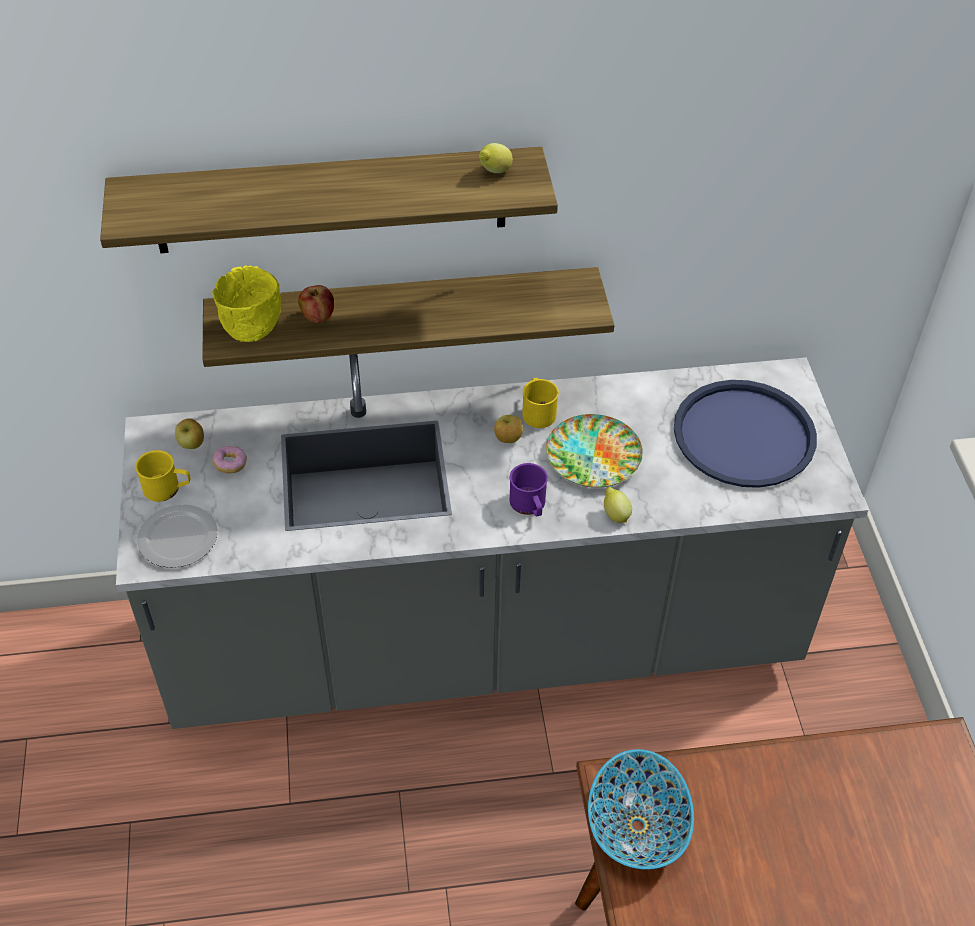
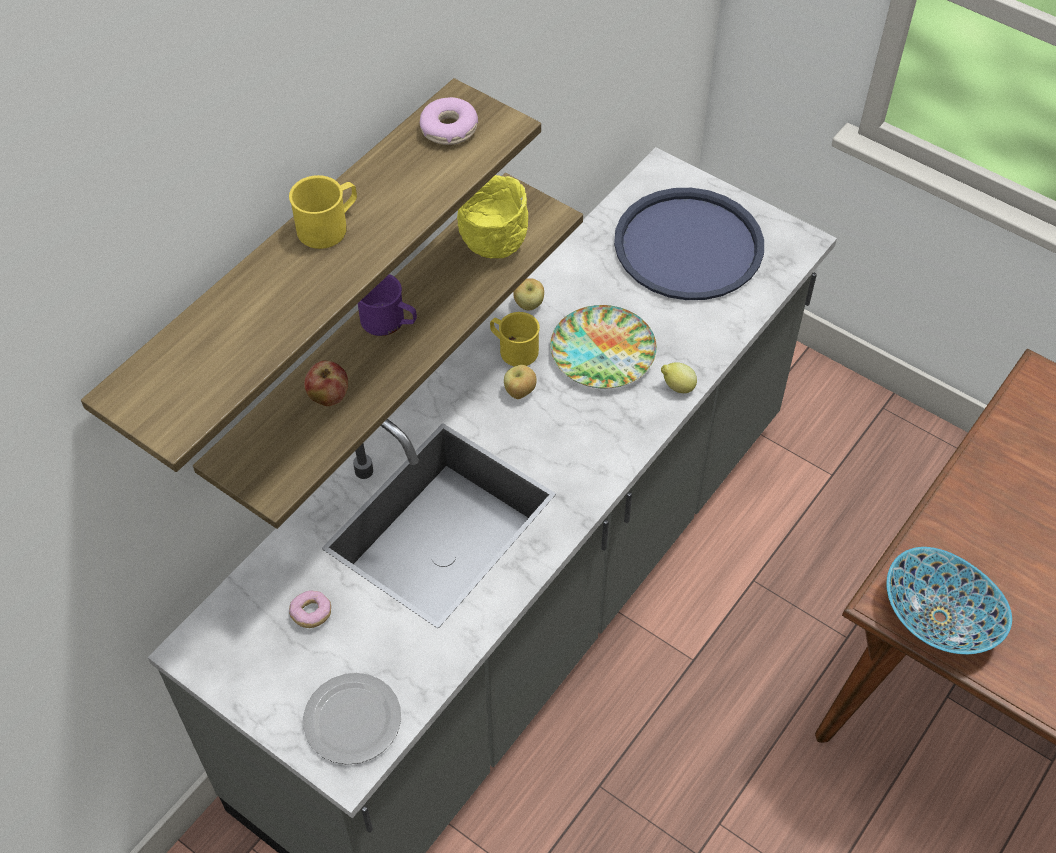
camera: 45 degrees left, 5 degrees up
(167, 488) = (281, 686): yellow mug -> yellow mug (329, 226)
(192, 444) = (250, 626): apple -> apple (529, 305)
(254, 329) = (285, 455): yellow bowl -> yellow bowl (494, 242)
(494, 172) = (449, 129): lemon -> donut
(529, 506) = (606, 434): purple mug -> purple mug (389, 322)

